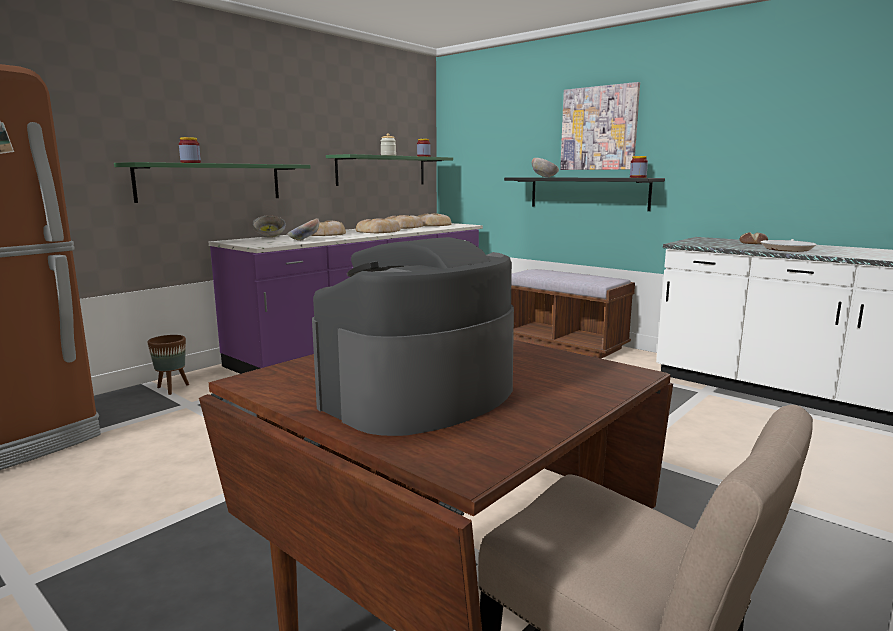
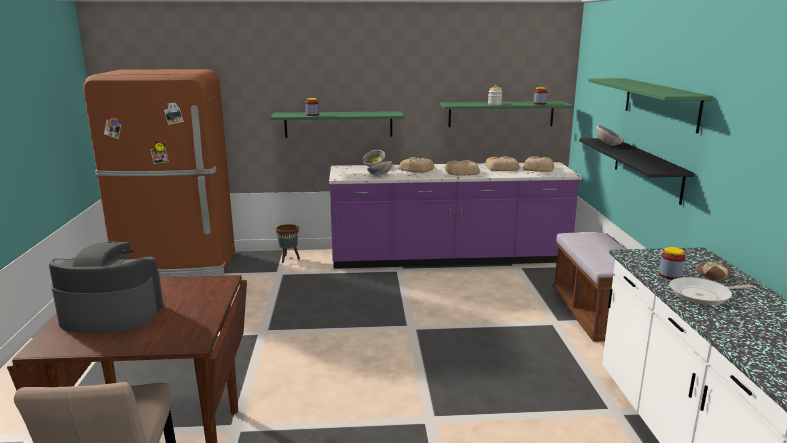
camera: 45 degrees right, 5 degrees up
(599, 128) = (660, 103): picture -> green shelf
(638, 177) = (665, 167): jar -> jar (670, 275)

